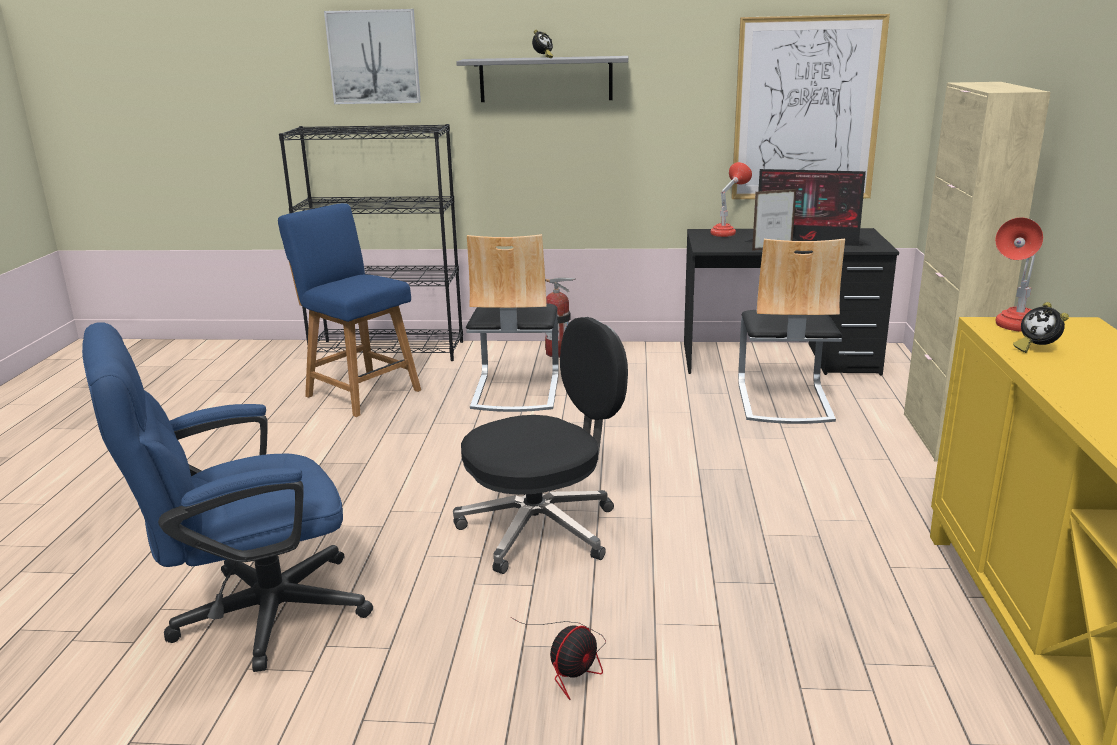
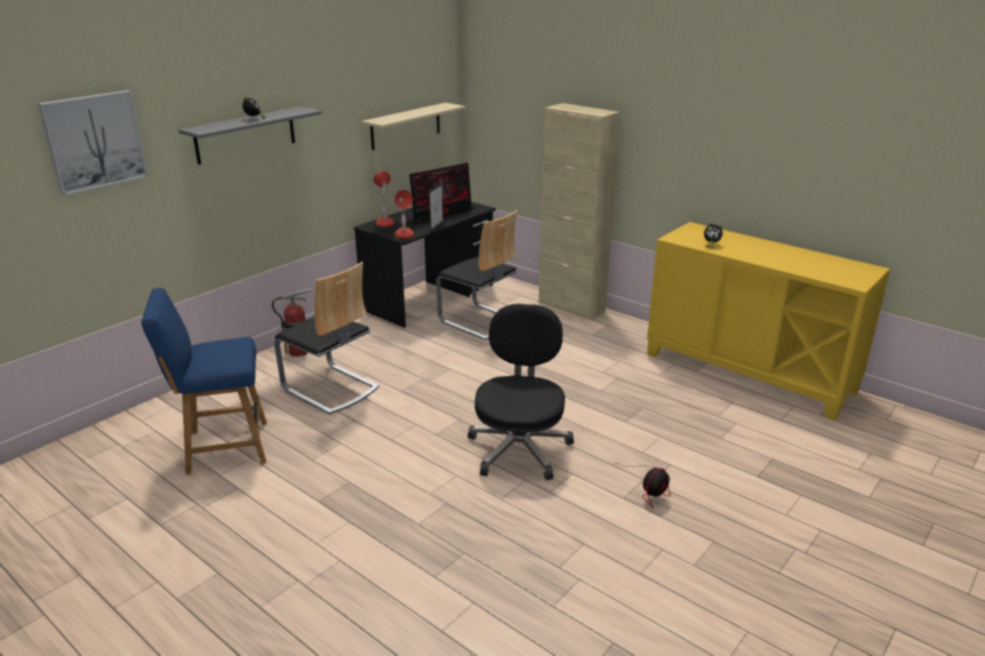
camera: 55 degrees left, 5 degrees up
(251, 616) = (495, 589): blue office chair -> none
(389, 350) = (164, 409): black bookcase -> none
(571, 663) = (651, 489): fan -> fan turned 60 degrees clockwise
(806, 109) = (406, 126): picture -> beige shelf
(1013, 329) = (684, 238): red table lamp -> red table lamp (405, 237)

